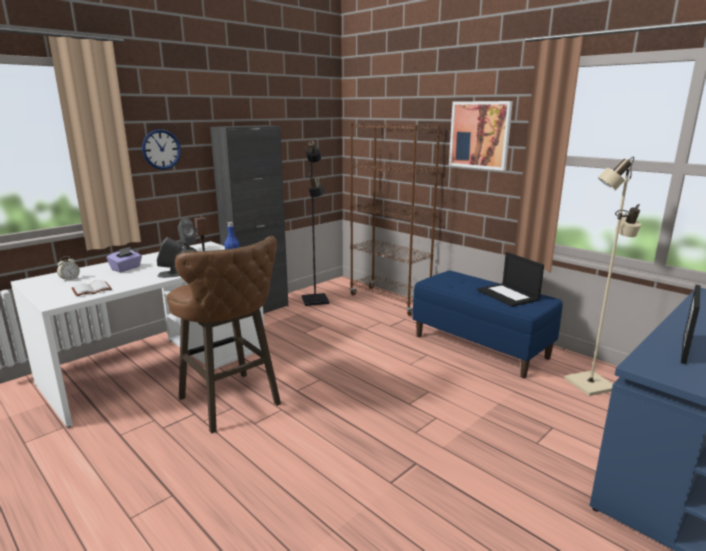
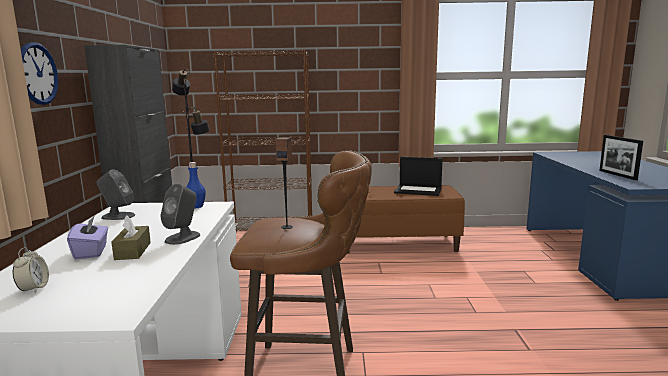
camera: 45 degrees left, 5 degrees down
(91, 290) = (126, 284): white book -> none
(137, 274) = (133, 251): none -> brown tissue box
(480, 135) = (348, 60): picture -> none
(481, 346) = (398, 243): blue bench -> brown bench
(590, 384) = (491, 241): beige floor lamp -> none

